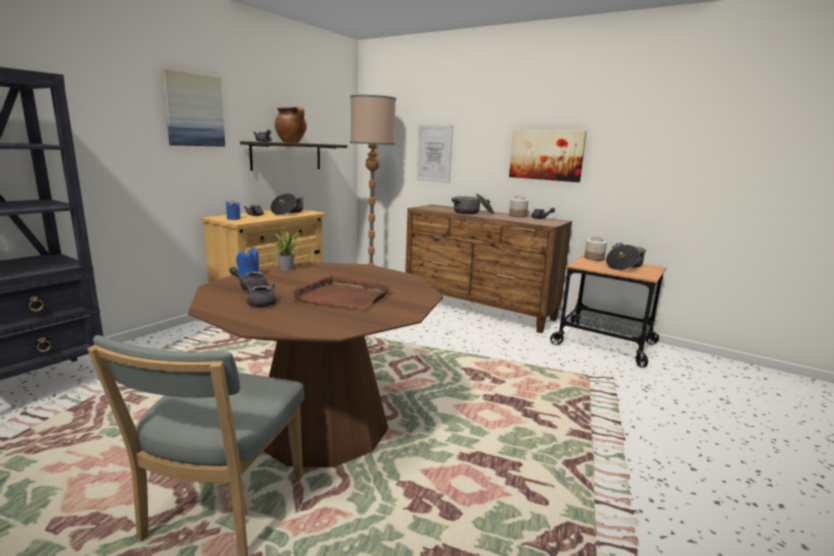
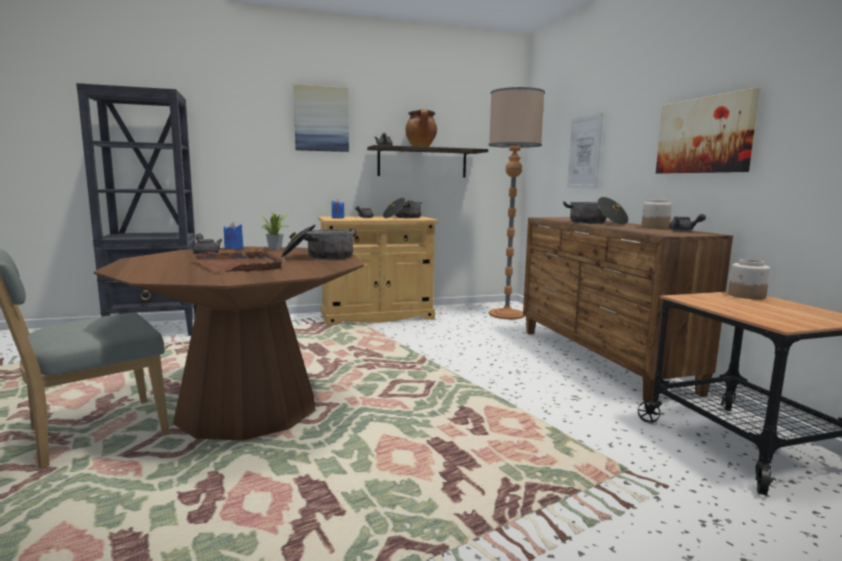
camera: 40 degrees right, 5 degrees down
(259, 302) = (174, 260): grey teapot -> none
(624, 265) = (781, 309): cooking pot -> cooking pot (319, 257)

